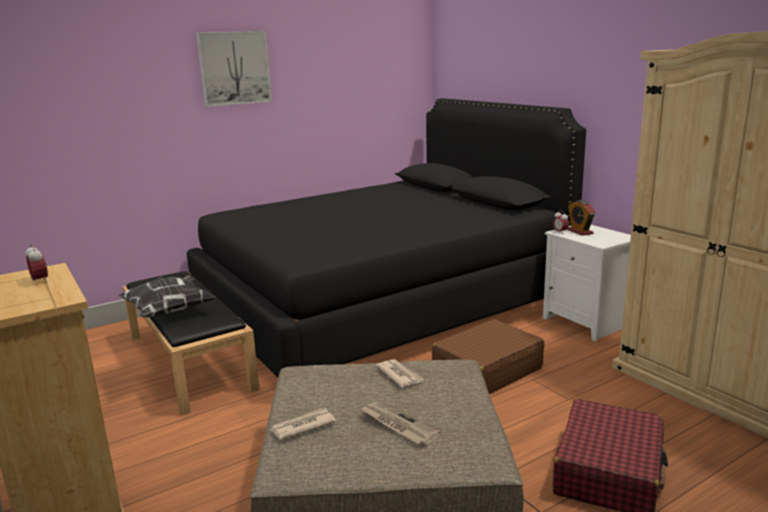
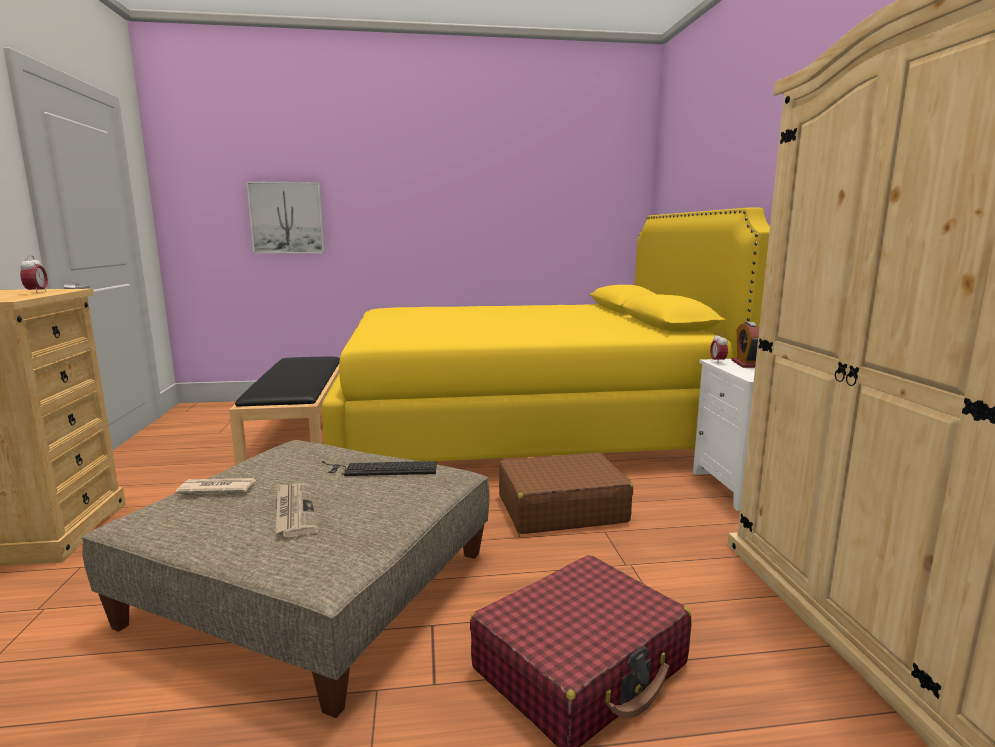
camera: 25 degrees right, 5 degrees down
(170, 311) = (270, 379): pillow -> none
(234, 68) = (423, 170): picture -> picture (287, 218)
(381, 306) = (523, 427): black bed -> yellow bed
(399, 375) = (380, 469): newspaper -> keyboard

